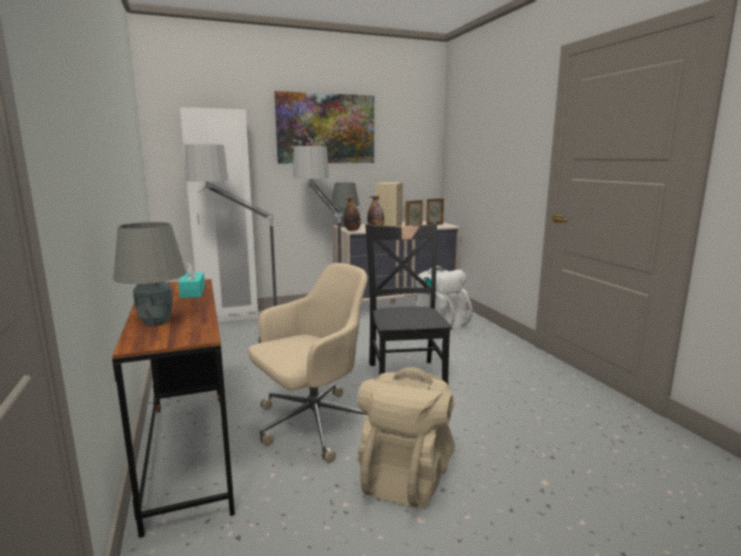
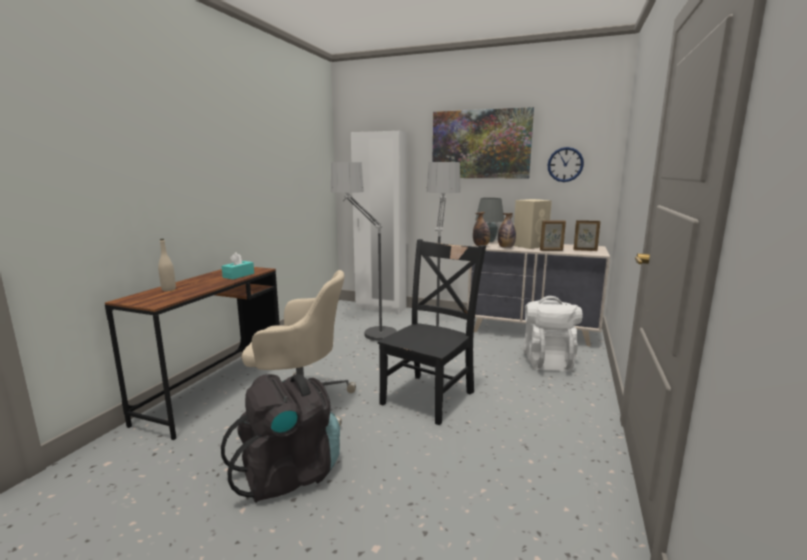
camera: 40 degrees right, 0 degrees up
(155, 322) = (168, 289): grey table lamp -> beige bottle
(401, 150) = (565, 164): none -> wall clock
(405, 476) = (289, 473): beige backpack -> black backpack

